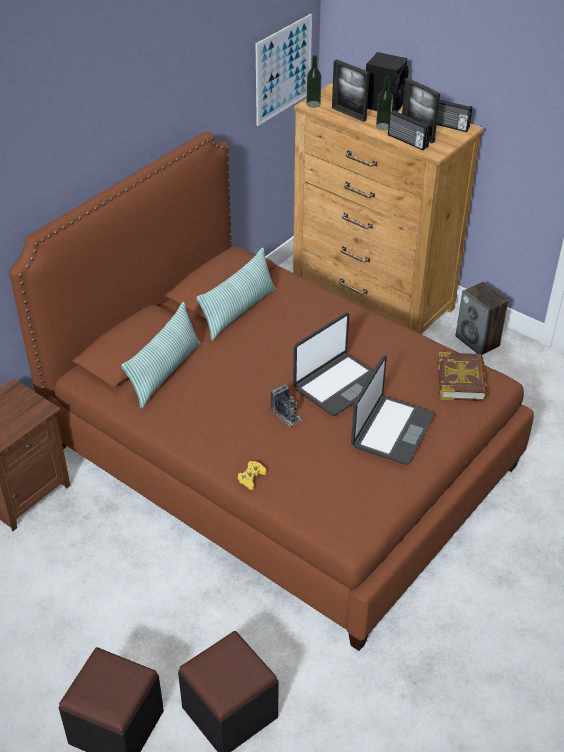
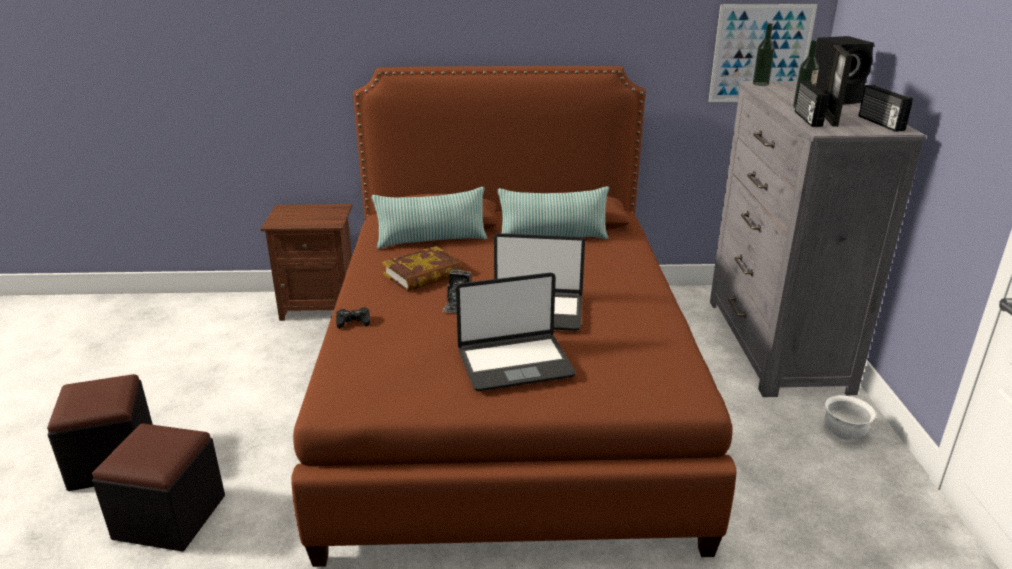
camera: 50 degrees right, 15 degrees down
(251, 477) = (353, 322): yellow game controller -> black game controller
(348, 114) = (782, 95): picture frame -> none
(372, 298) = (775, 344): brown dresser -> grey dresser
(461, 381) = (658, 374): book -> book (423, 274)
(478, 341) = (844, 433): speaker -> white bowl

